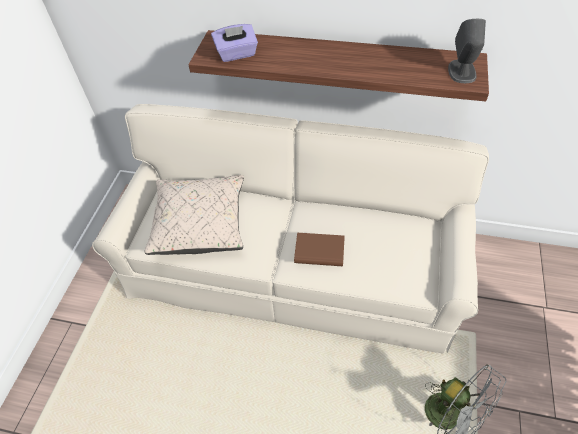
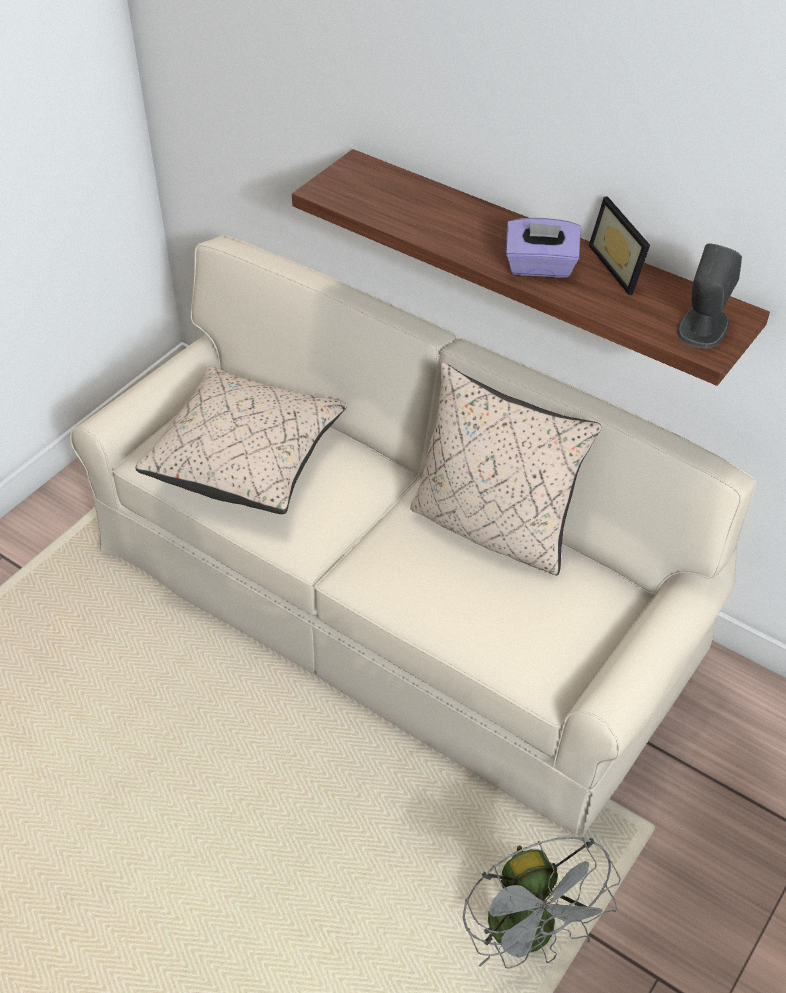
camera: 20 degrees right, 5 degrees down
(237, 54) = (371, 199): purple tissue box -> purple tissue box (540, 267)
(319, 251) = (411, 566): brown book -> none
(348, 215) = (493, 527): none -> beige pillow
(397, 52) = (622, 267): none -> picture frame

